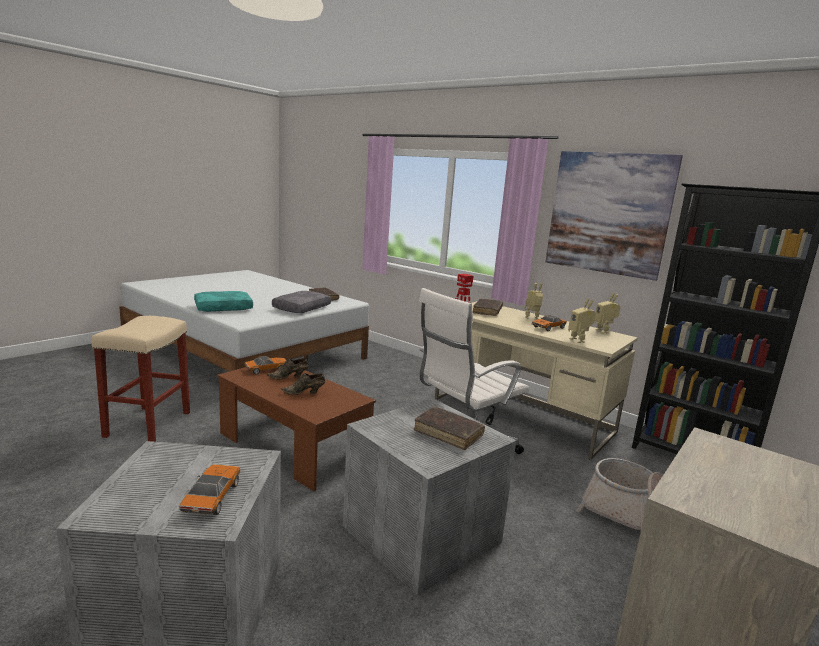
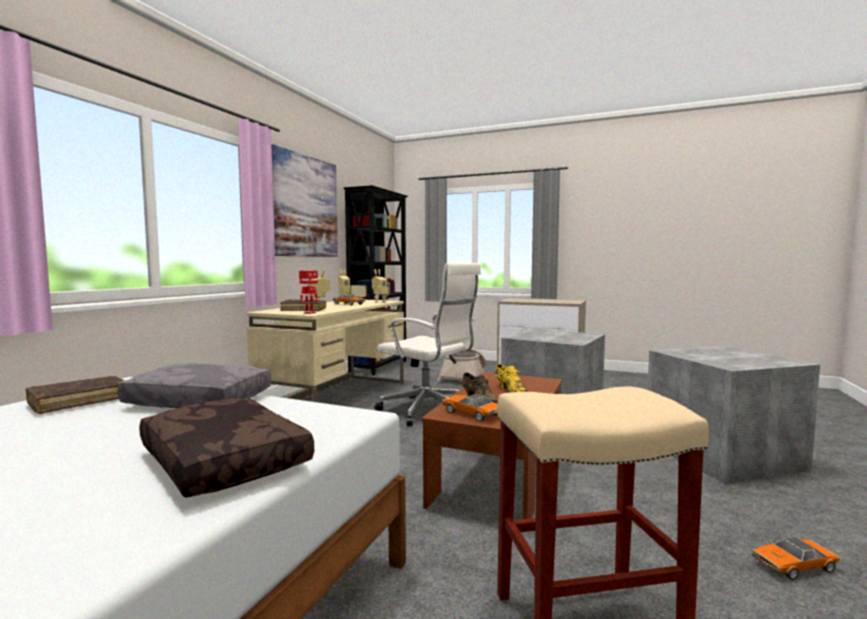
camera: 105 degrees left, 10 degrees down
(212, 496) = (718, 351): toy car -> toy car (793, 566)
(224, 308) = (220, 461): turquoise pillow -> brown pillow
(304, 393) = (510, 389): brown shoe -> yellow shoe
(448, 433) = (549, 334): brown book -> none

